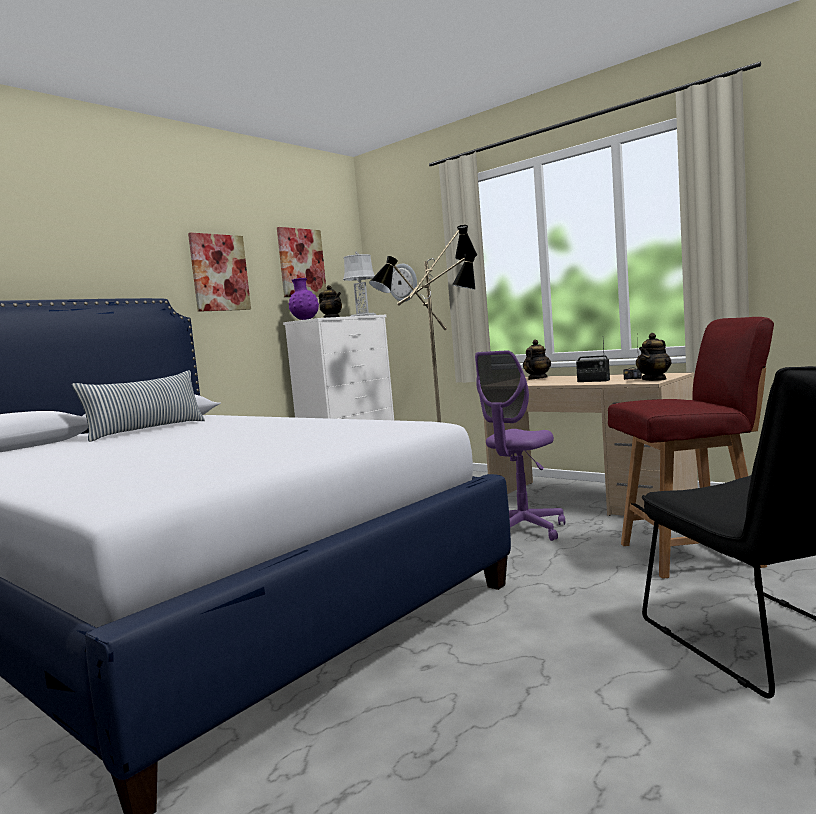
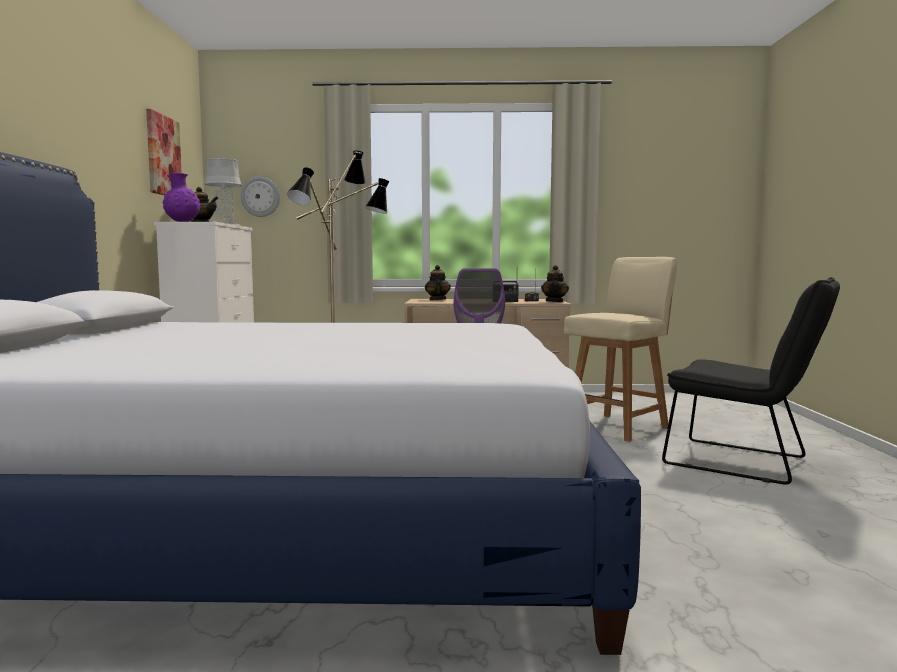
camera: 40 degrees left, 0 degrees up
(146, 430) = (147, 332): pillow -> none
(219, 273) = (101, 149): picture -> none
(692, 554) = (618, 427): red chair -> beige chair

